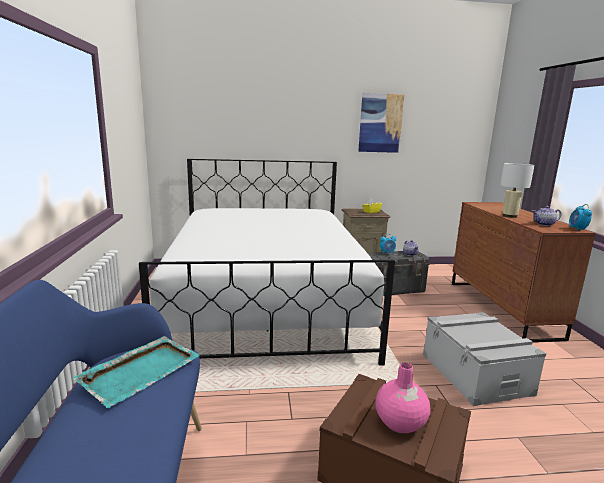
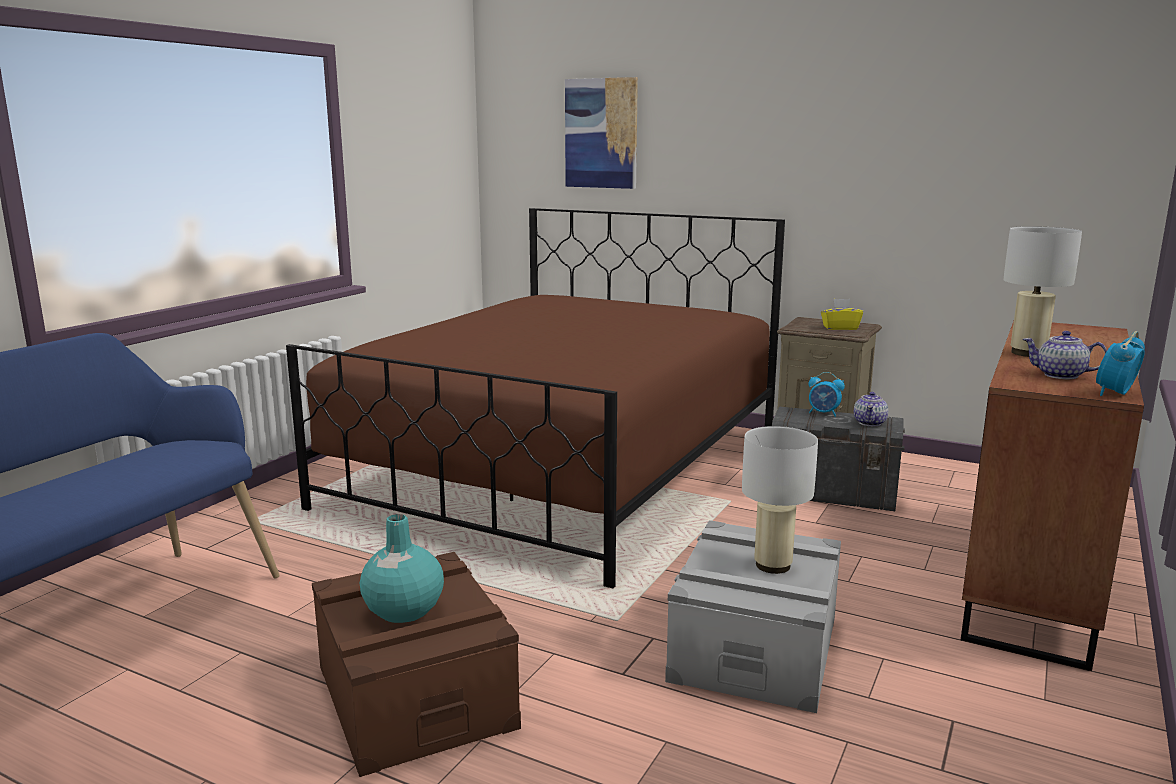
camera: 35 degrees right, 0 degrees up
(141, 371) = (164, 456): turquoise tray -> none
(265, 305) = (564, 468): white bed -> brown bed
(380, 123) = (886, 138): picture -> picture (601, 133)
(400, 422) = (403, 611): pink vase -> turquoise vase
(486, 332) = (773, 566): none -> white table lamp

